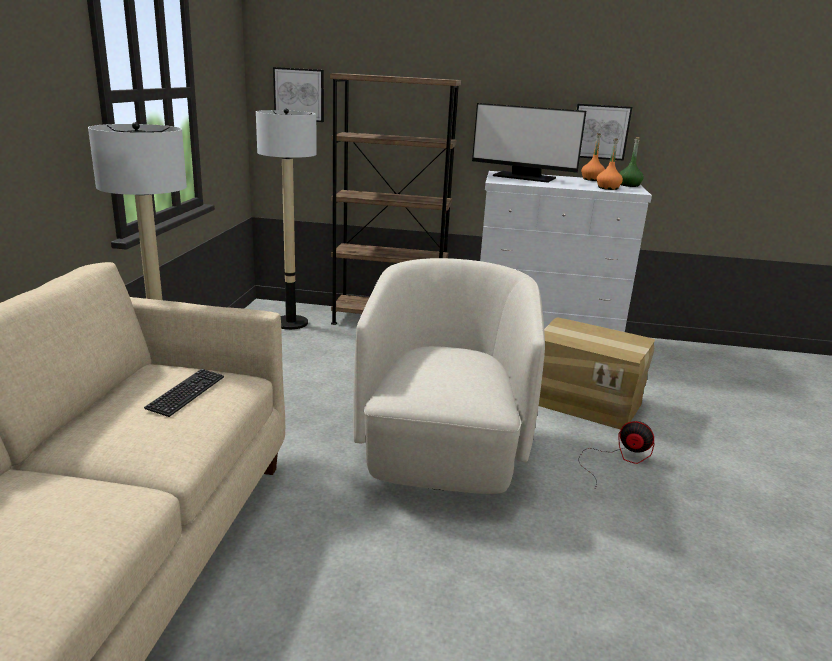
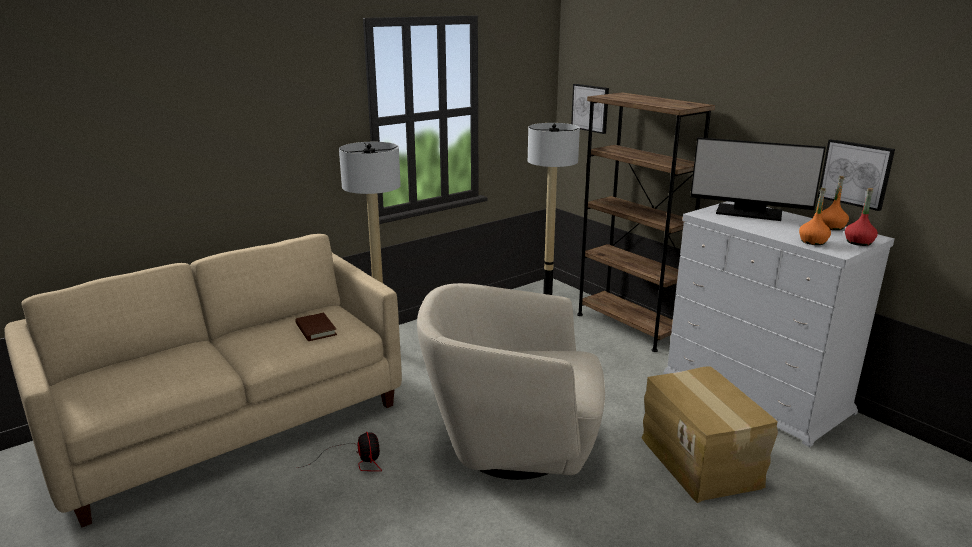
camera: 45 degrees right, 0 degrees up
(186, 394) = (316, 329): keyboard -> brown book
(444, 451) = (511, 443): beige armchair -> beige armchair turned 135 degrees counterclockwise
(524, 177) = (749, 213): monitor -> monitor turned 45 degrees counterclockwise
(618, 459) = (644, 519): fan -> fan (356, 460)
(629, 185) = (858, 242): green bottle -> red bottle

